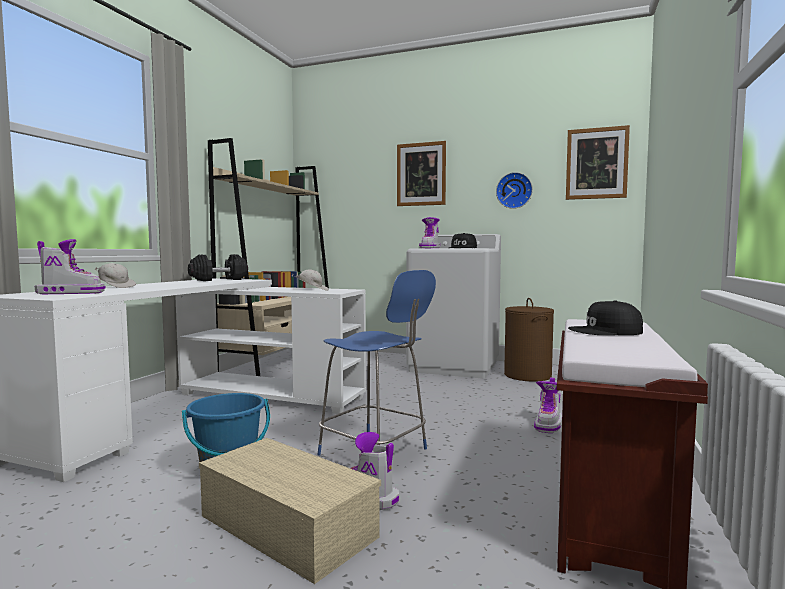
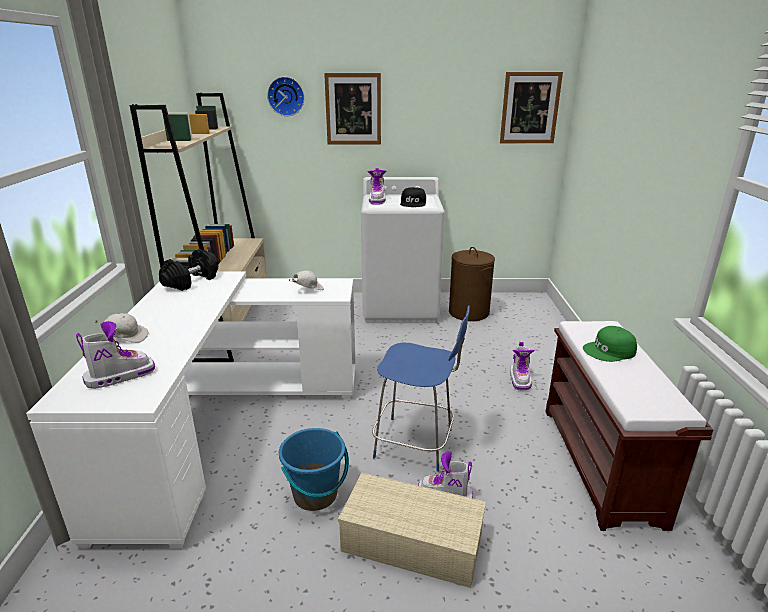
camera: 20 degrees left, 20 degrees up
(514, 190) = (451, 132): wall clock -> wall clock (286, 96)
(606, 331) = (609, 351): black cap -> green cap

